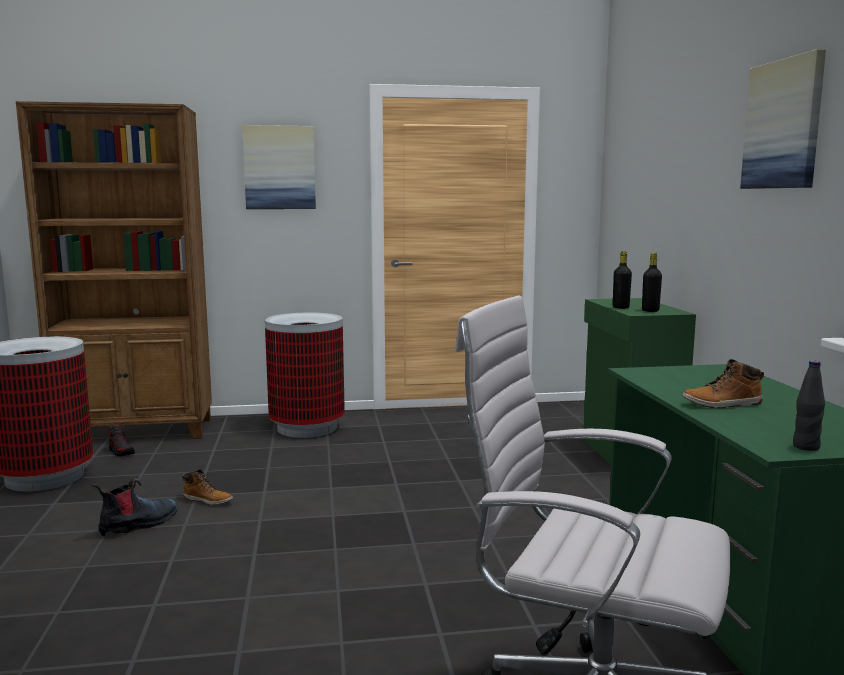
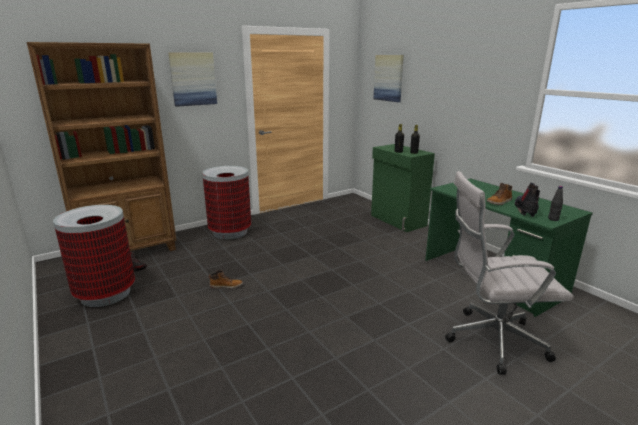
camera: 25 degrees left, 10 degrees up
(139, 524) = (204, 309): boot -> boot (526, 210)
(783, 124) = (491, 68): picture -> picture (388, 78)

